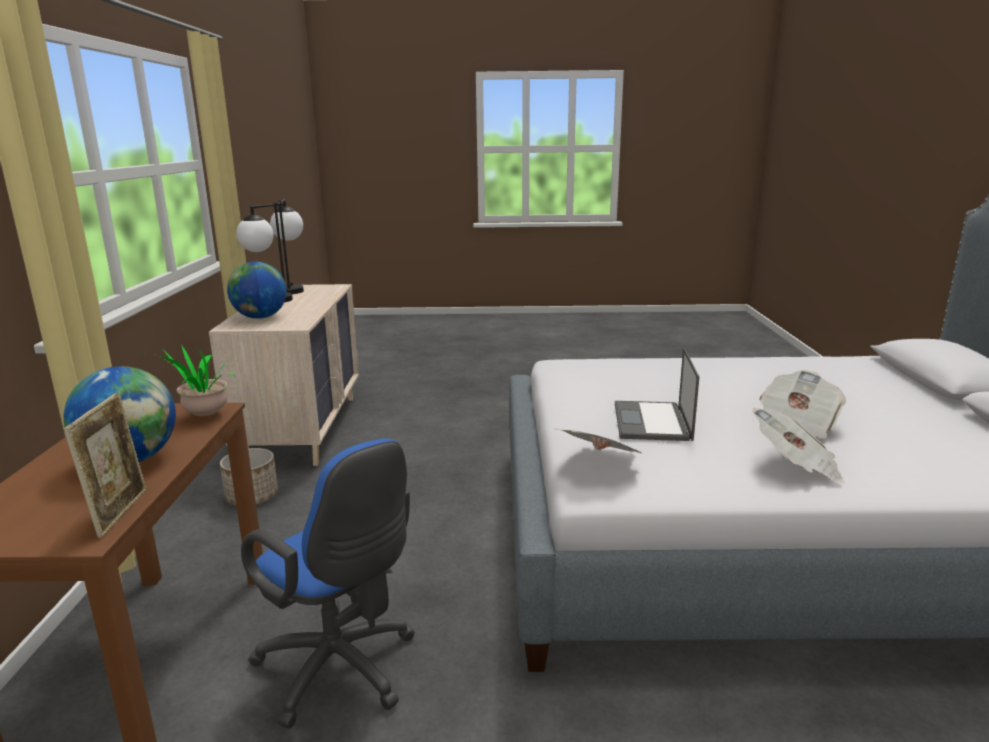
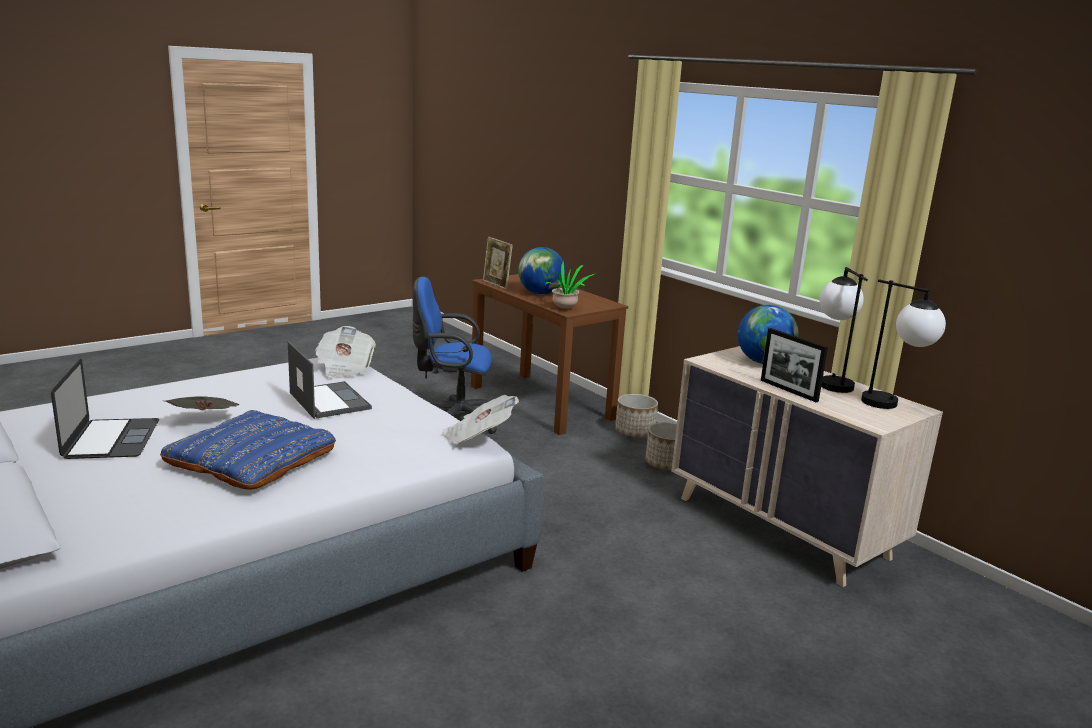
camera: 140 degrees right, 0 degrees up
(182, 546) = (635, 432): none -> planter
(318, 303) = (788, 390): none -> picture frame
(748, 383) = (251, 460): none -> blue pillow
(796, 466) = (211, 391): newspaper -> newspaper (478, 437)
(893, 427) = (111, 439): none -> laptop

